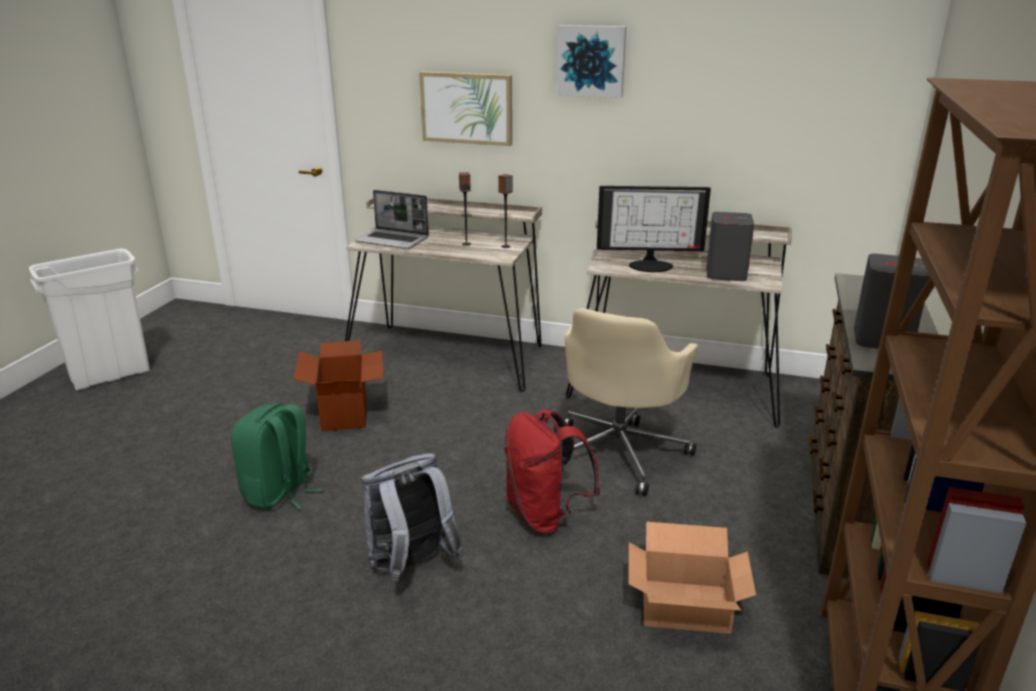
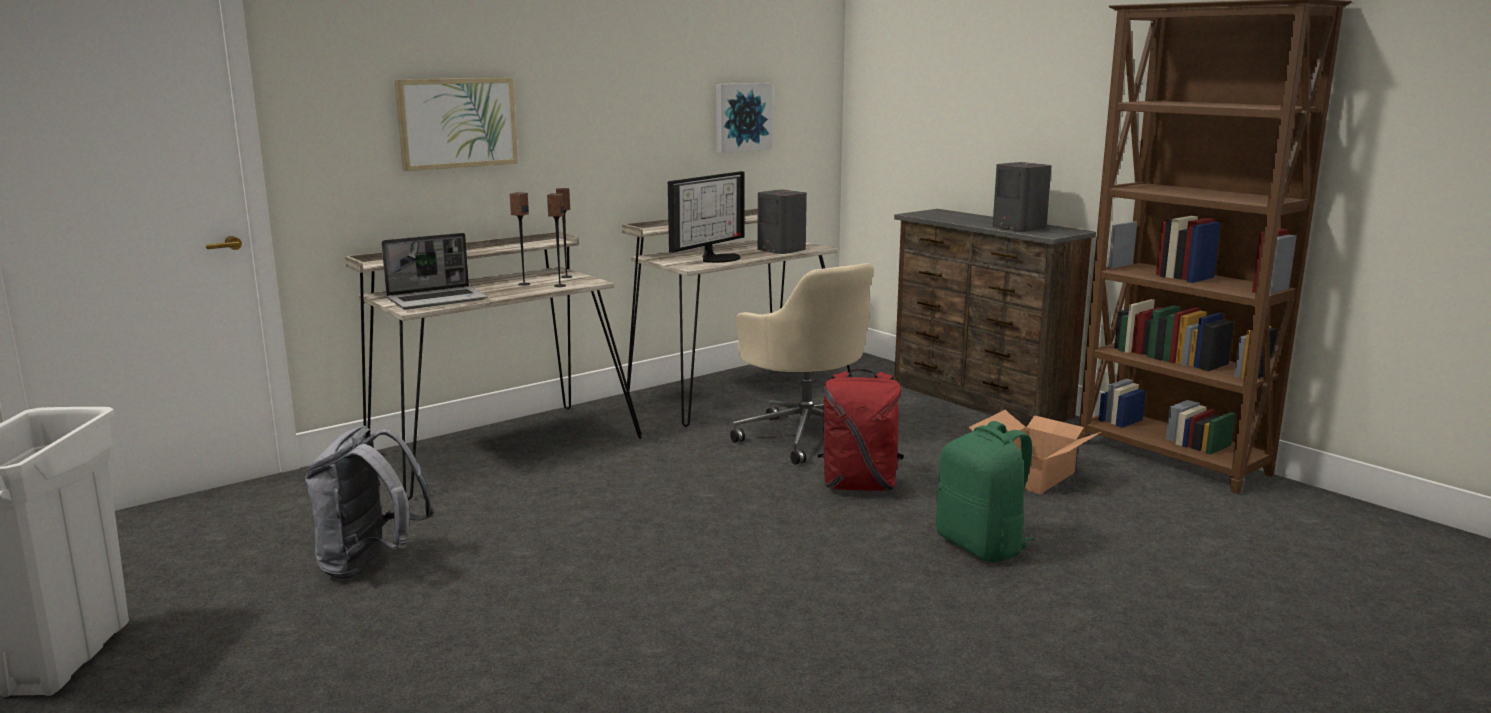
camera: 55 degrees left, 10 degrees down
(280, 492) = (638, 591): green backpack -> green backpack (982, 546)
(345, 414) = (527, 522): cardboard box -> none
(411, 567) = (866, 556): grey backpack -> grey backpack (370, 564)
(477, 253) = (559, 286): none -> speaker
(591, 61) = (593, 57): picture -> picture (742, 117)

